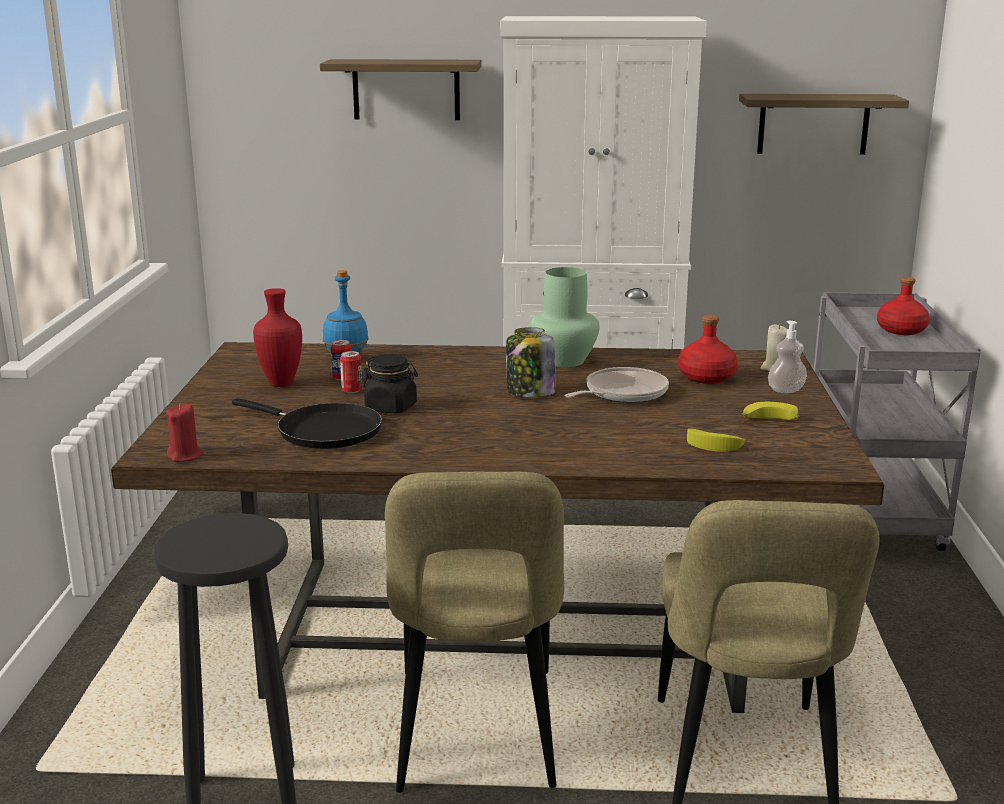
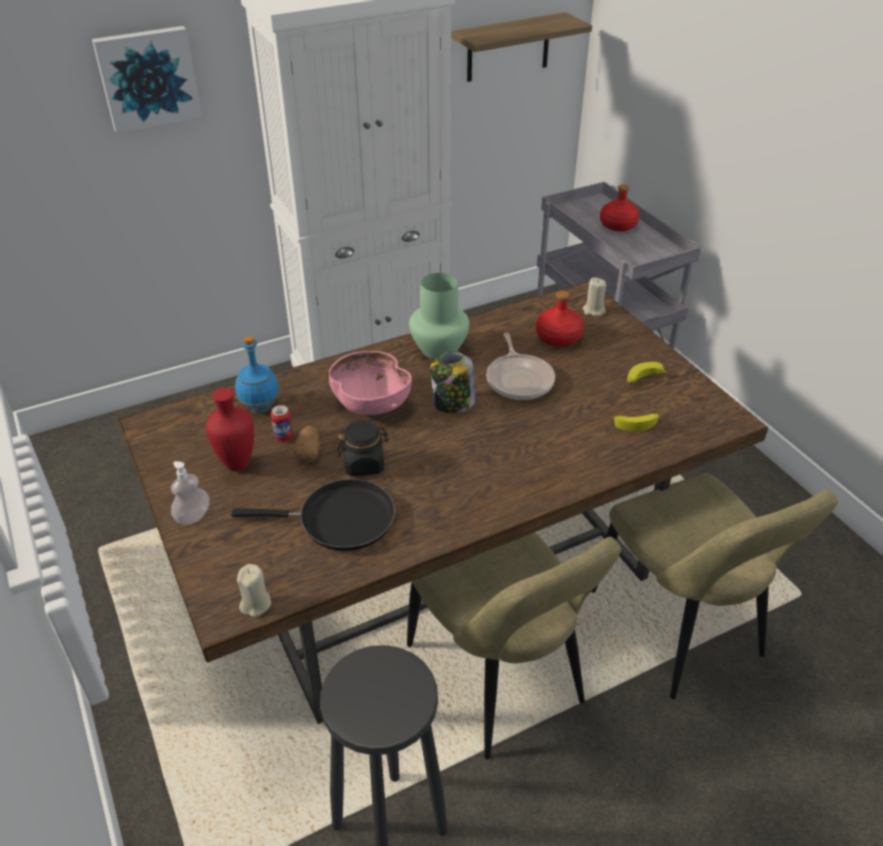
camera: 30 degrees left, 20 degrees up
(185, 456) = (255, 604): red candle -> beige candle
(352, 390) = (309, 452): can -> potato
(406, 89) = (148, 78): shelf -> picture
(448, 377) = (370, 403): none -> pink bowl
(622, 393) = (519, 379): frying pan -> frying pan turned 150 degrees clockwise
(786, 390) = (623, 336): soap dispenser -> soap dispenser (193, 516)

